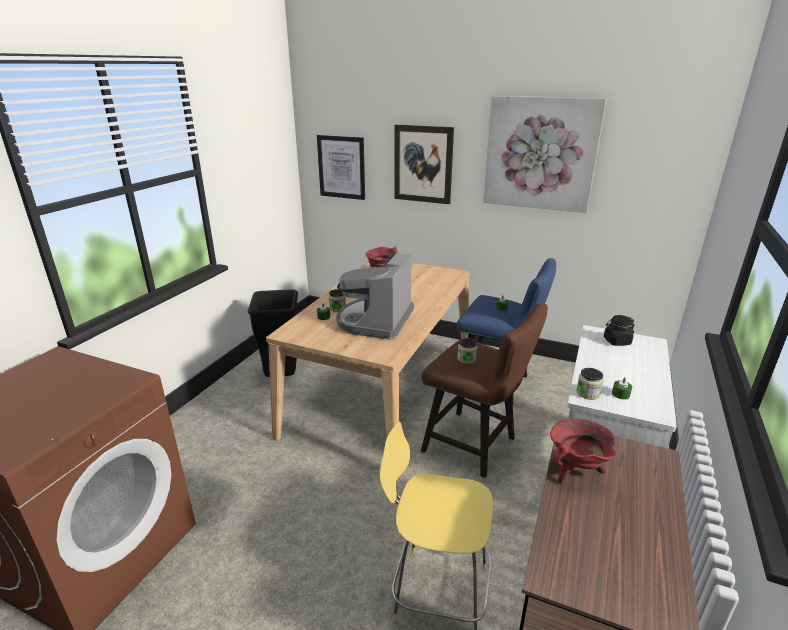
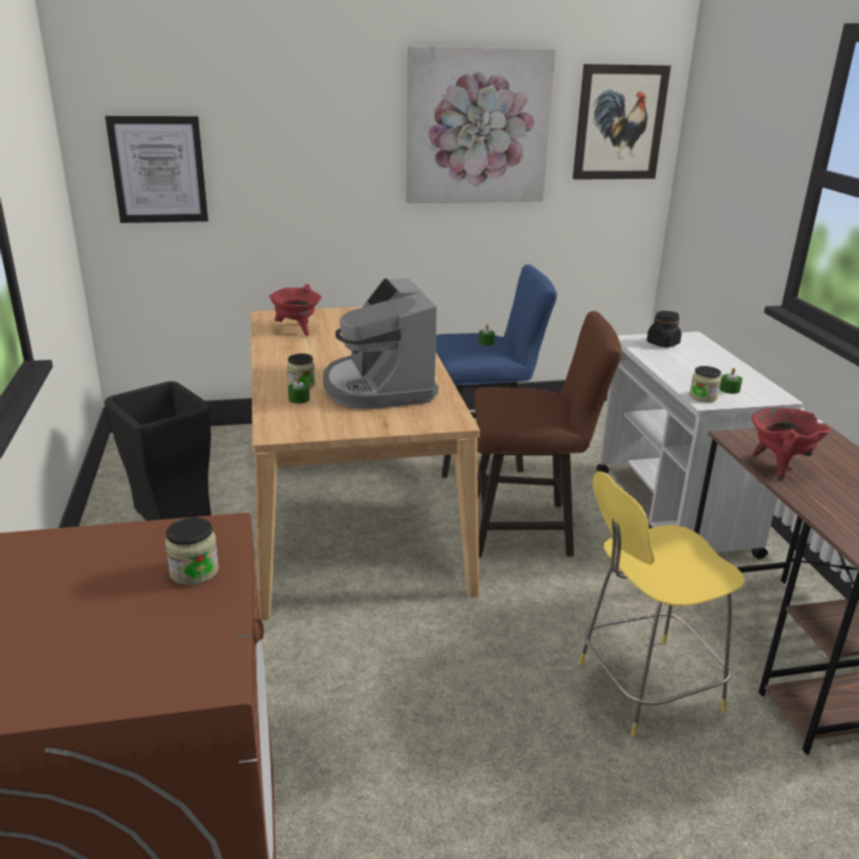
camera: 35 degrees left, 0 degrees up
(423, 164) = (307, 153): picture -> picture (619, 123)
(466, 359) = (524, 405): jar -> jar (194, 571)

